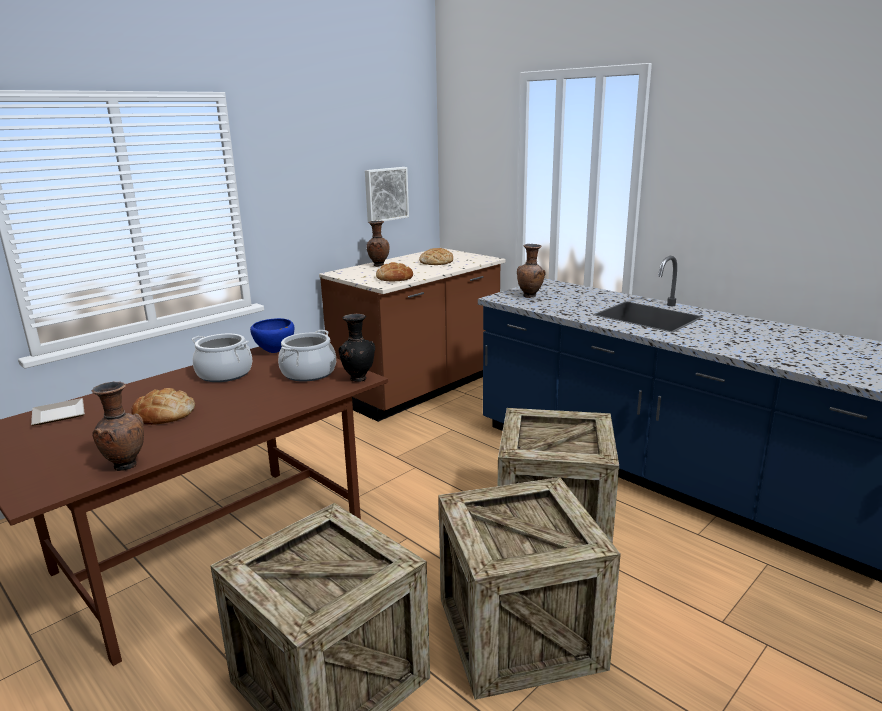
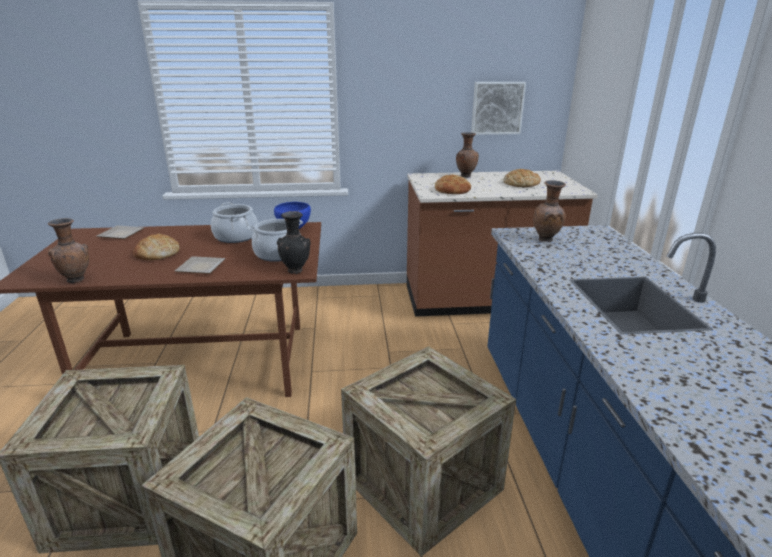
camera: 40 degrees right, 5 degrees up
(252, 407) = (200, 267): none -> plate

